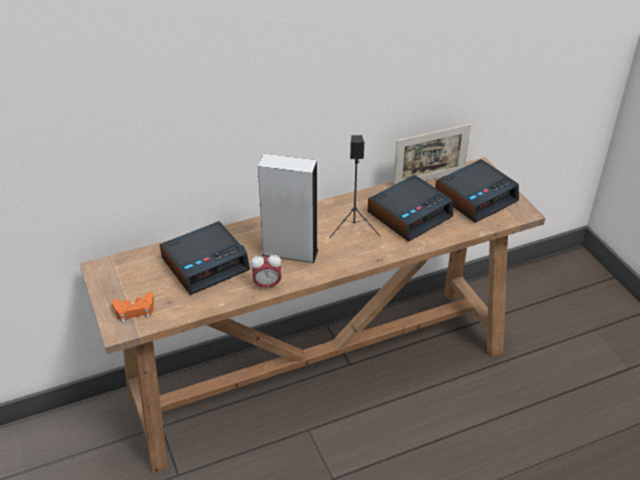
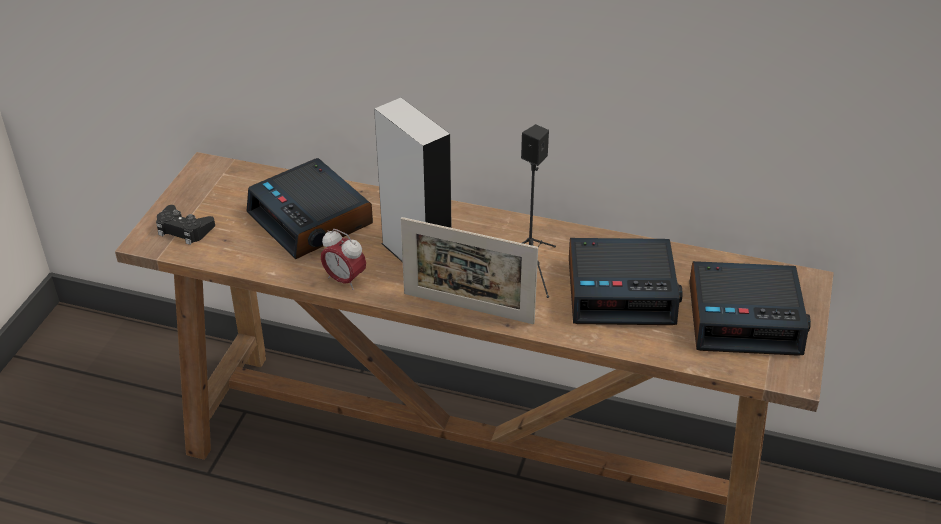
camera: 40 degrees right, 0 degrees up
(134, 310) = (184, 229): orange game controller -> black game controller
(206, 264) = (312, 219): alarm clock -> alarm clock turned 45 degrees clockwise
(429, 180) = (706, 261): picture frame -> picture frame (468, 308)

